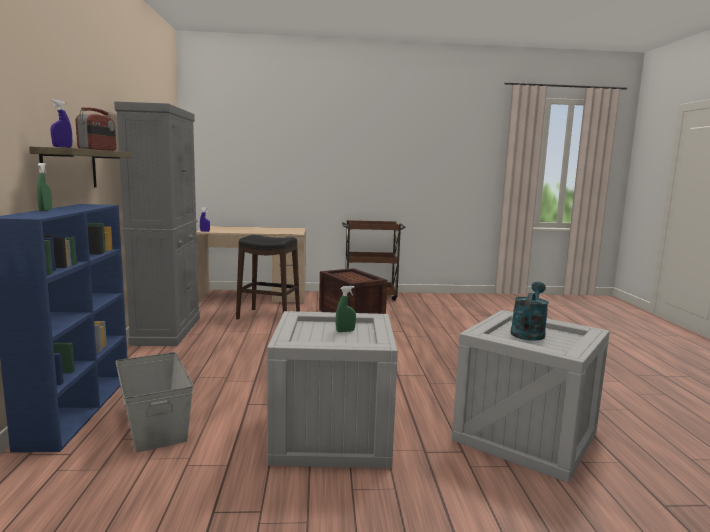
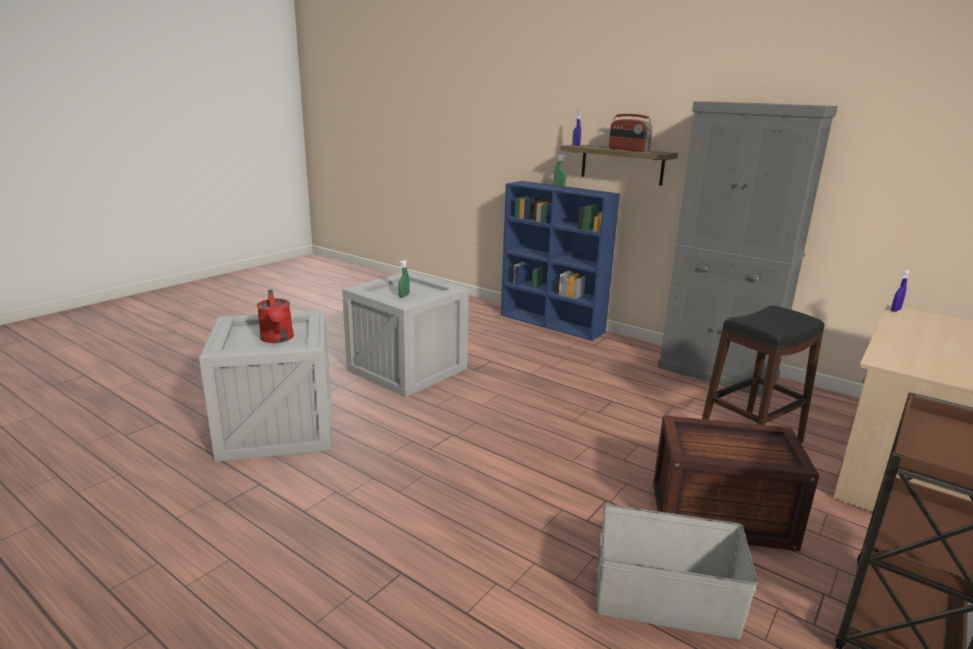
camera: 130 degrees right, 10 degrees up
(155, 423) = (502, 335): grey storage box -> grey storage box (665, 602)
(528, 332) = (278, 339): turquoise watering can -> red watering can

